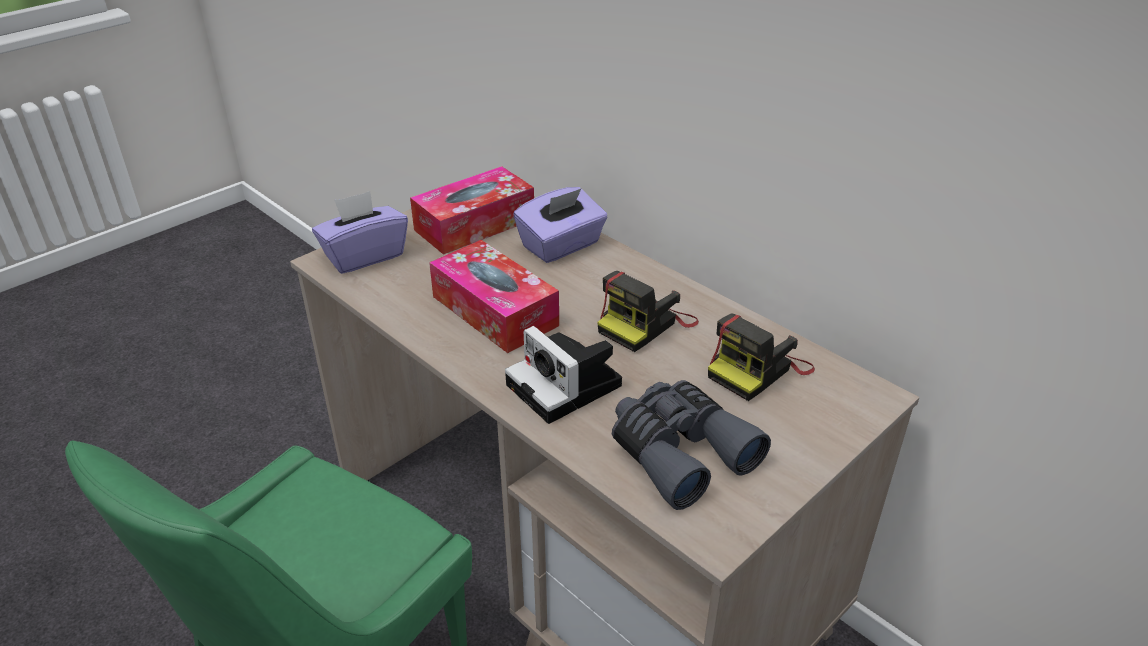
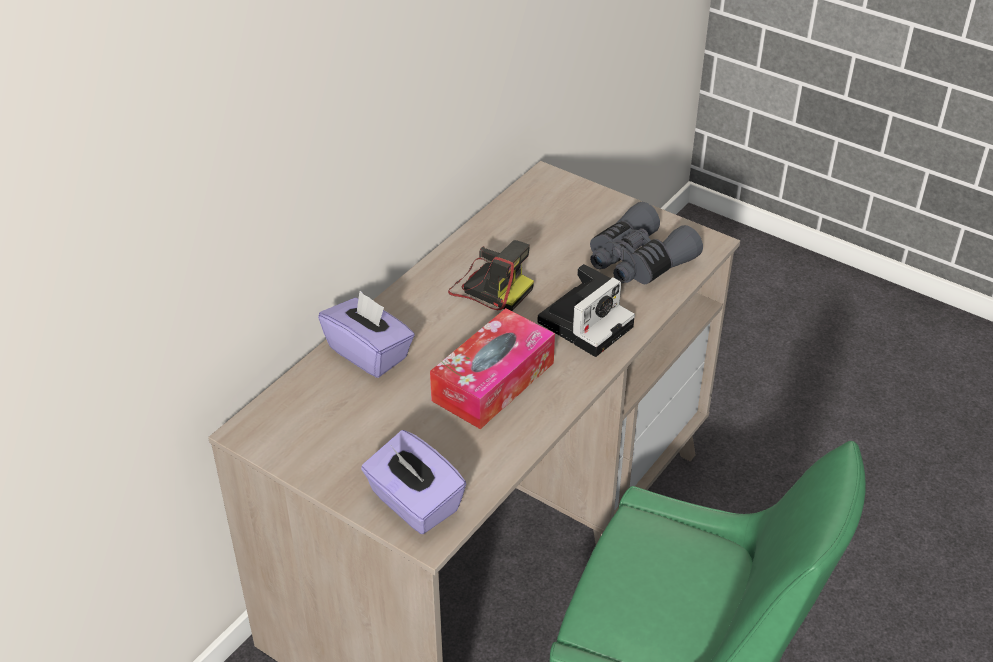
camera: 100 degrees left, 5 degrees up
(474, 224) = (334, 425): tissue box -> none
(758, 370) = (533, 228): camera -> none

